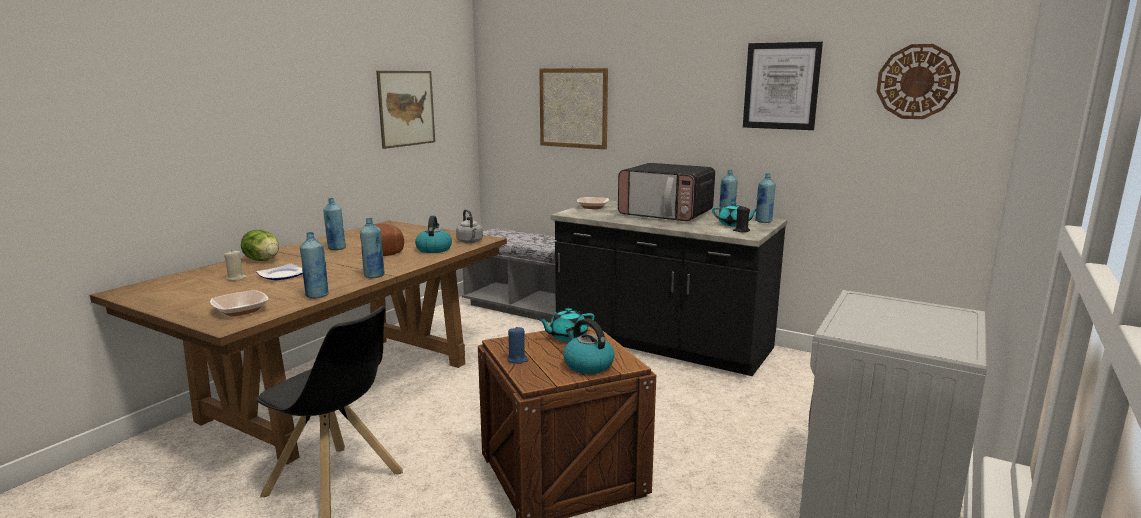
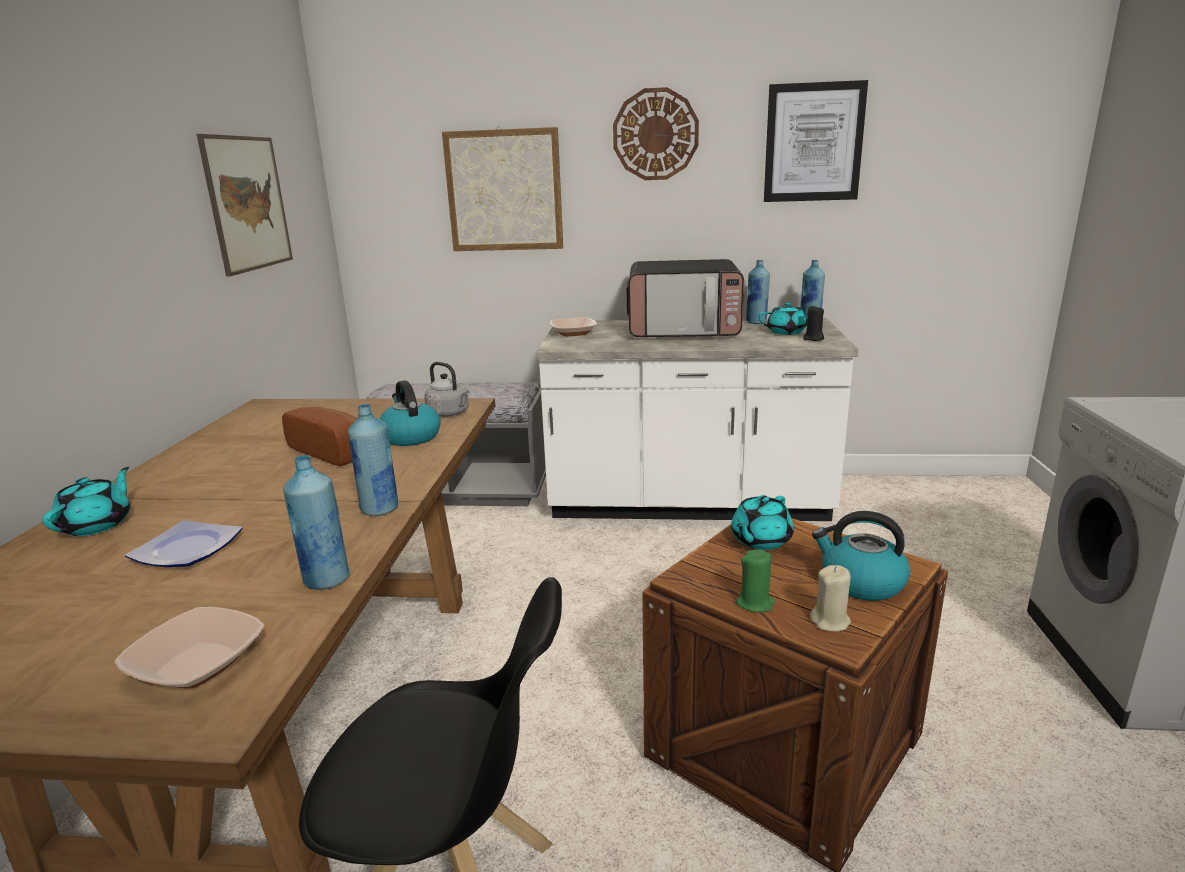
camera: 25 degrees left, 5 degrees up
(236, 278) = (83, 581): beige candle -> beige candle (830, 621)
(263, 260) = (98, 524): lettuce -> turquoise teapot
(336, 248) = (227, 468): blue bottle -> none
(517, 359) = (755, 603): blue candle -> green candle
(662, 343) = (688, 502): black counter -> white counter
(917, 82) = (980, 130): wall clock -> wall clock (655, 134)

